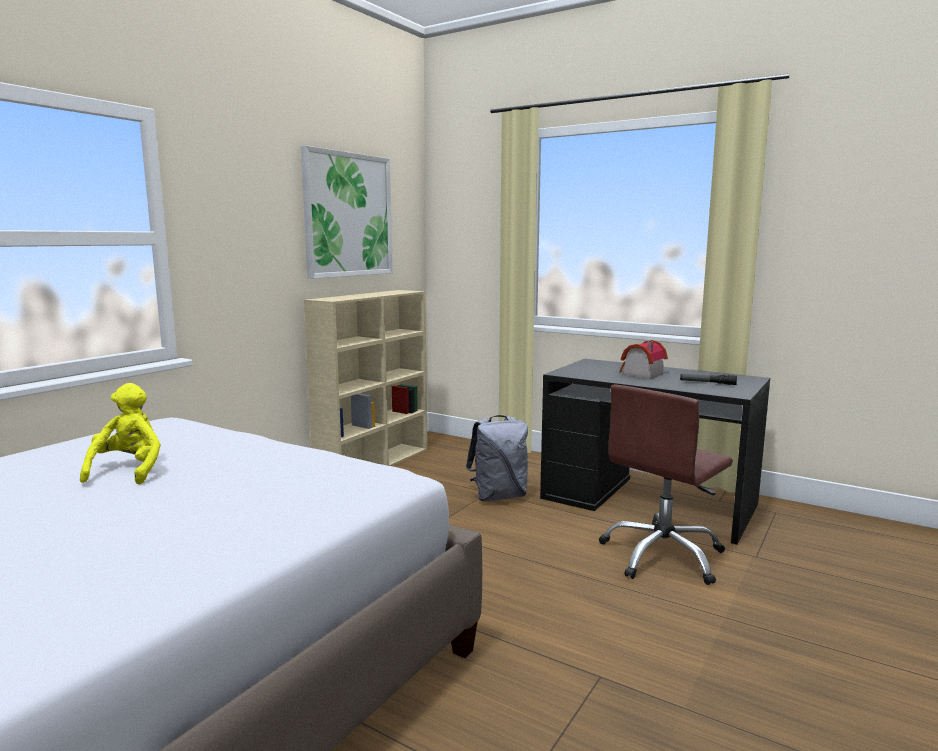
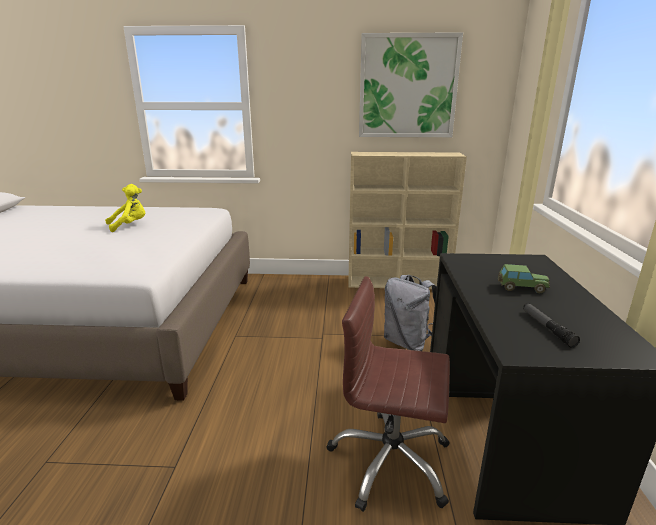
camera: 60 degrees right, 10 degrees up
(640, 374) = (521, 288): toy house -> toy car

